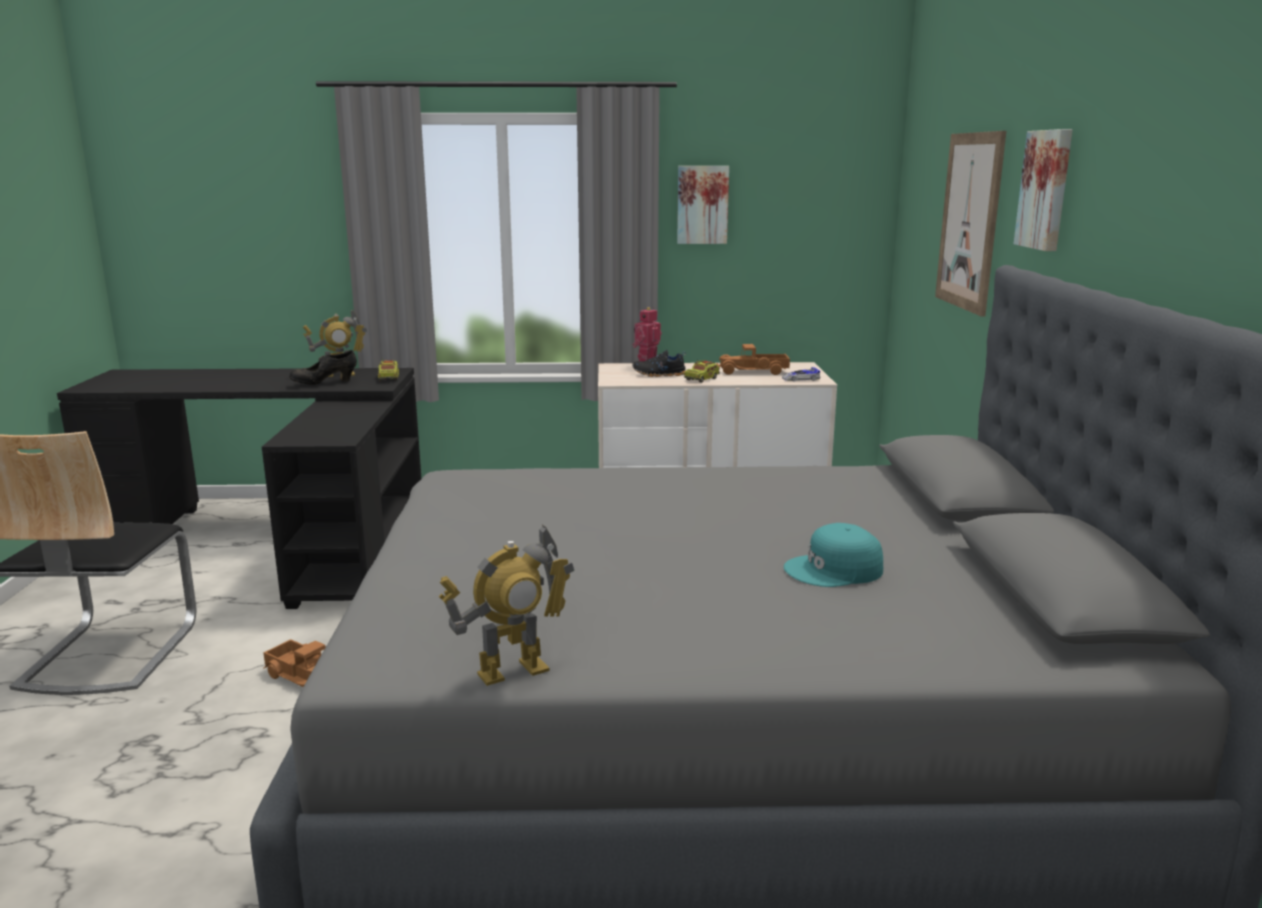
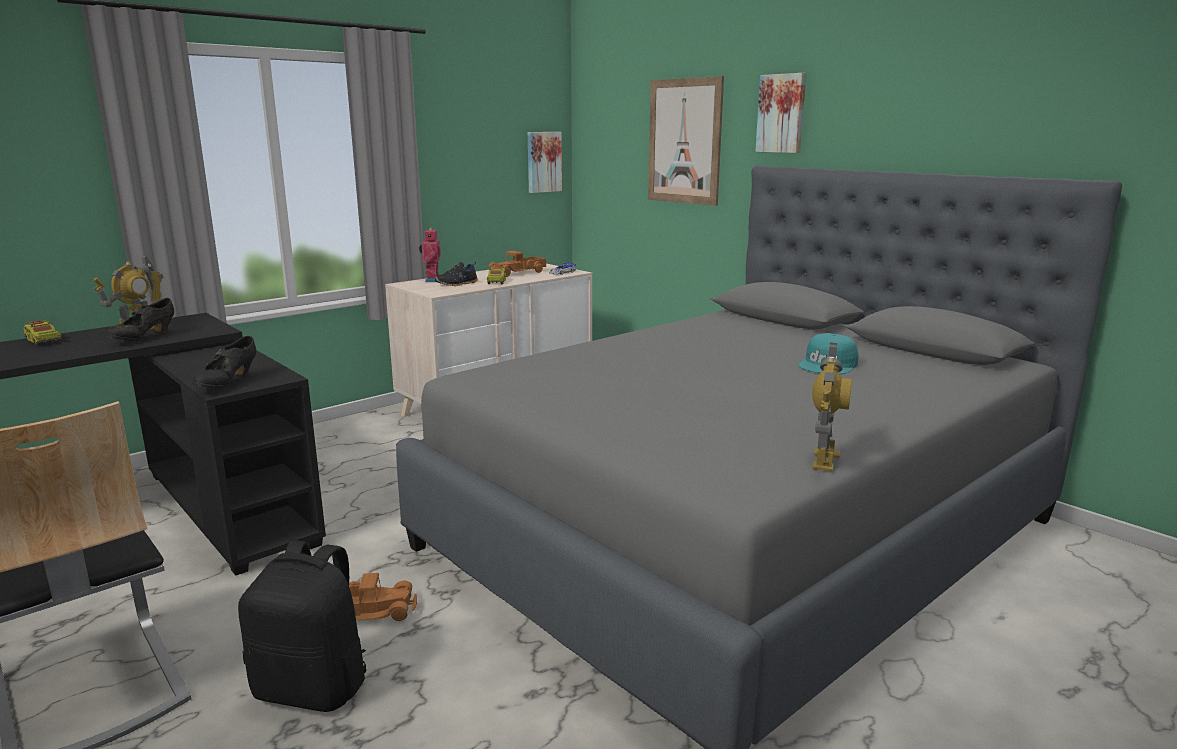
camera: 40 degrees left, 0 degrees up
(198, 719) = (314, 688): none -> black backpack
(301, 436) = (227, 384): none -> black shoe
(389, 378) = (206, 323): toy truck -> toy truck (43, 341)
(702, 204) = (443, 138): picture -> picture (543, 162)

